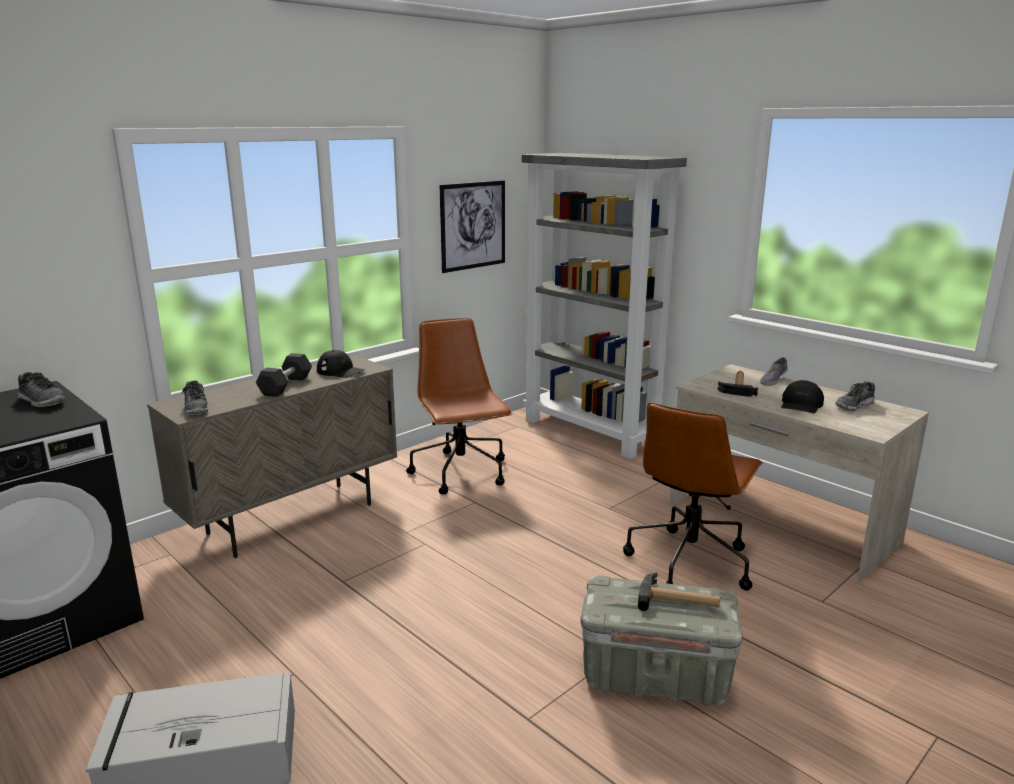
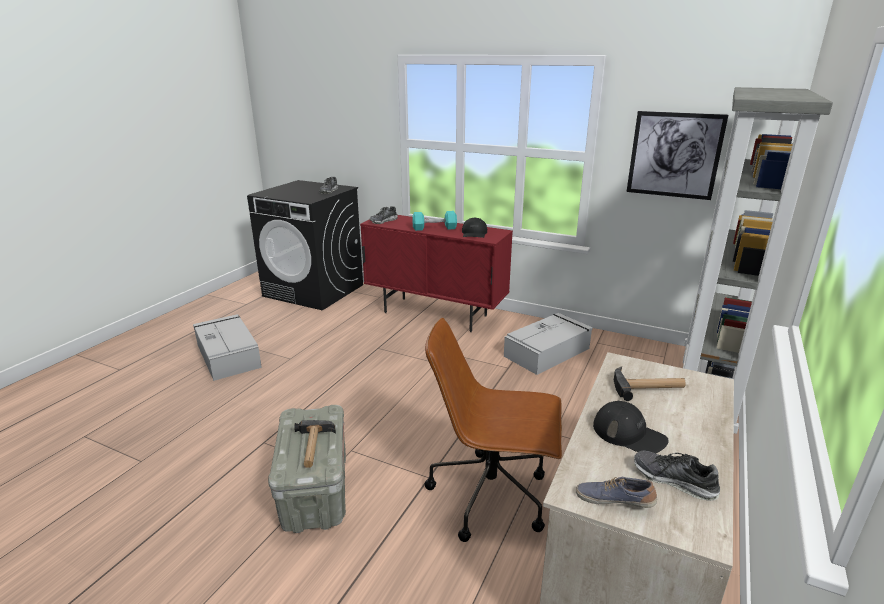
camera: 70 degrees right, 5 degrees up
(286, 386) = (434, 228): black dumbbell -> turquoise dumbbell
(292, 519) = (435, 314): beige cabinet -> red cabinet
(461, 473) = (548, 352): brown office chair -> grey storage box
(772, 380) = (706, 411): shoe -> shoe (614, 500)
(801, 405) = (629, 434): black cap -> black cap turned 150 degrees counterclockwise

